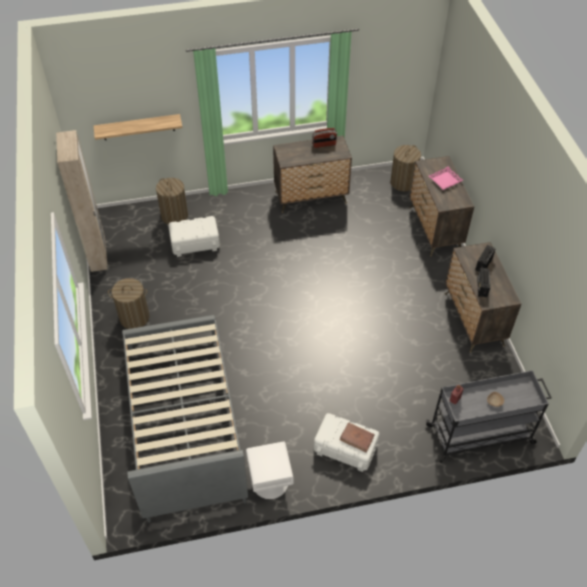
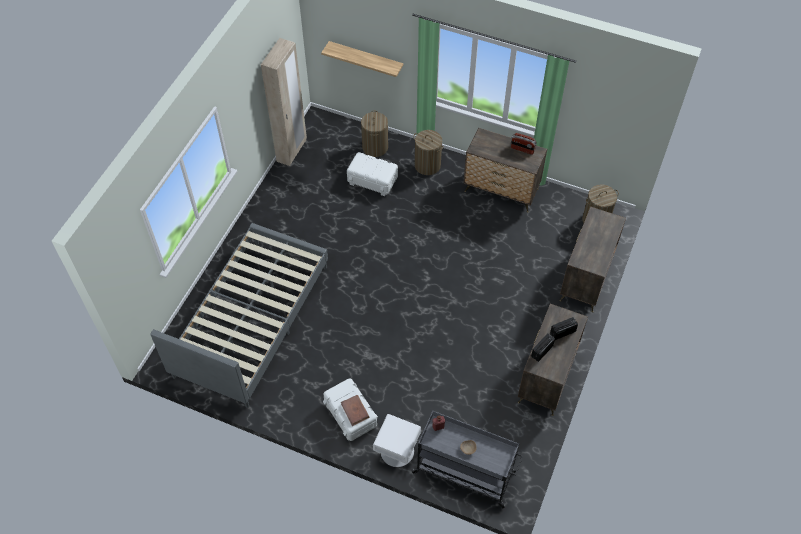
camera: 35 degrees right, 5 degrees up
(134, 317) = (279, 217): laundry basket -> laundry basket (427, 165)
(270, 482) = (275, 404): white nightstand -> white nightstand (397, 451)
(445, 180) = (600, 238): pink tray -> none

